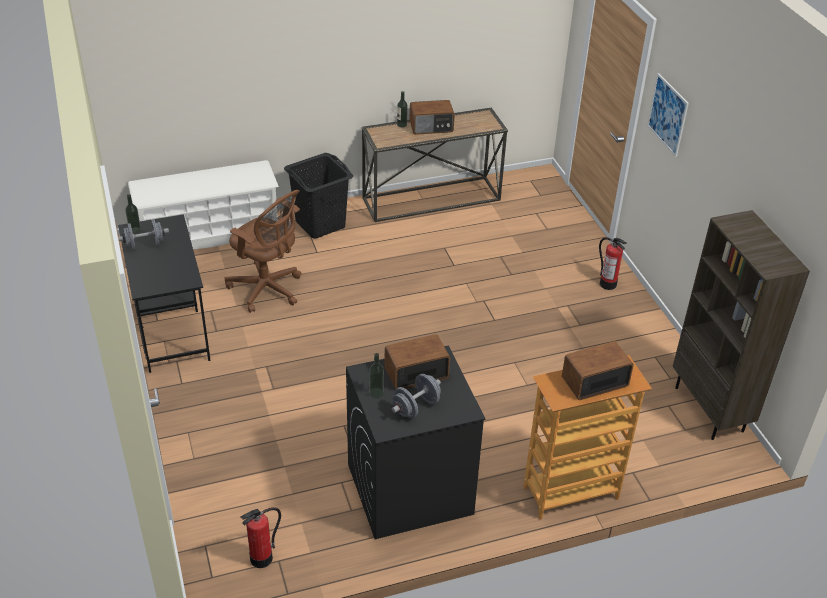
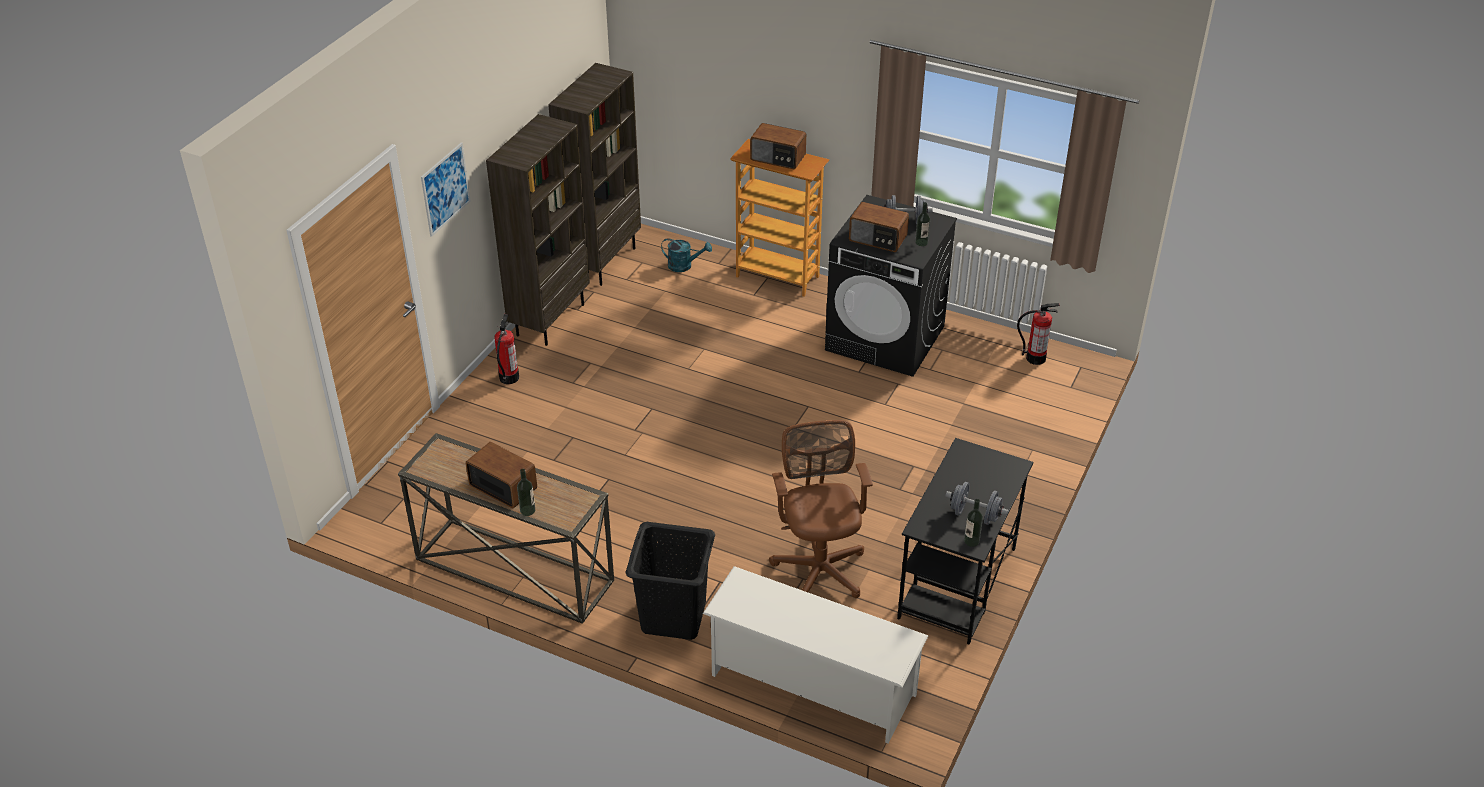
camera: 135 degrees left, 0 degrees up
(651, 449) = (684, 266): none -> turquoise watering can
(657, 337) = (550, 319): none -> brown bookcase

